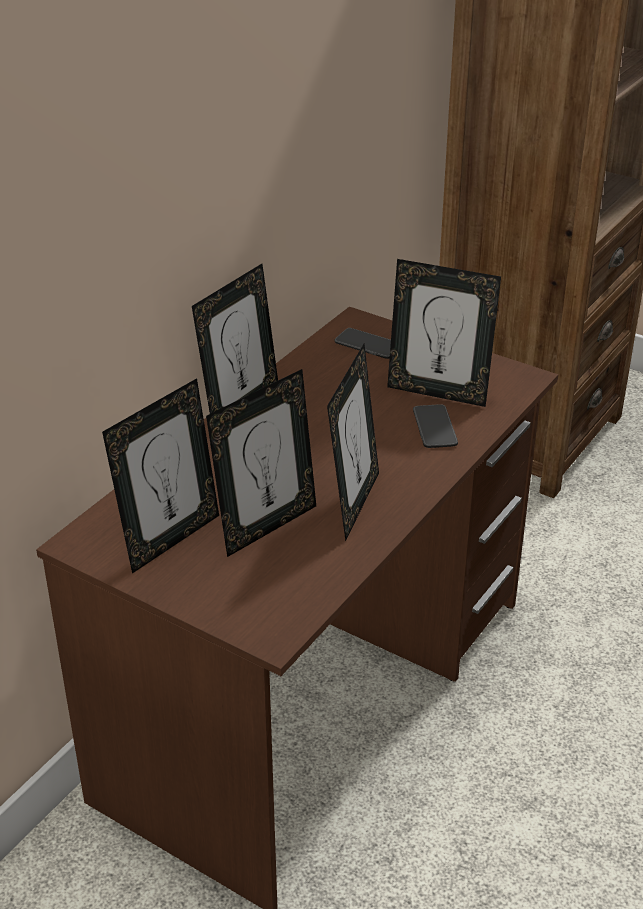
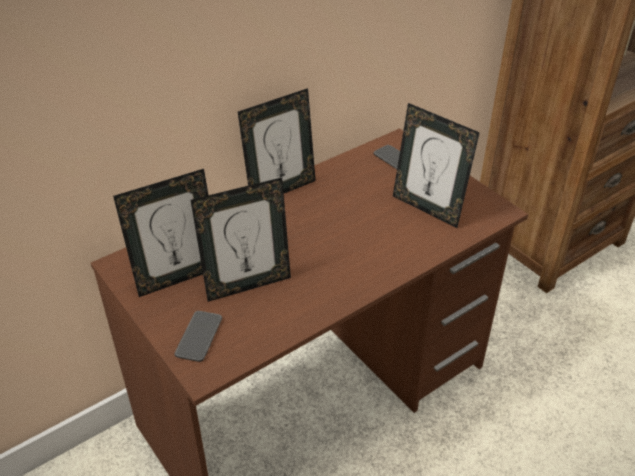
camera: 20 degrees right, 5 degrees up
(353, 503) = (318, 282): picture frame -> none
(434, 427) = (410, 236): phone -> phone (199, 336)

